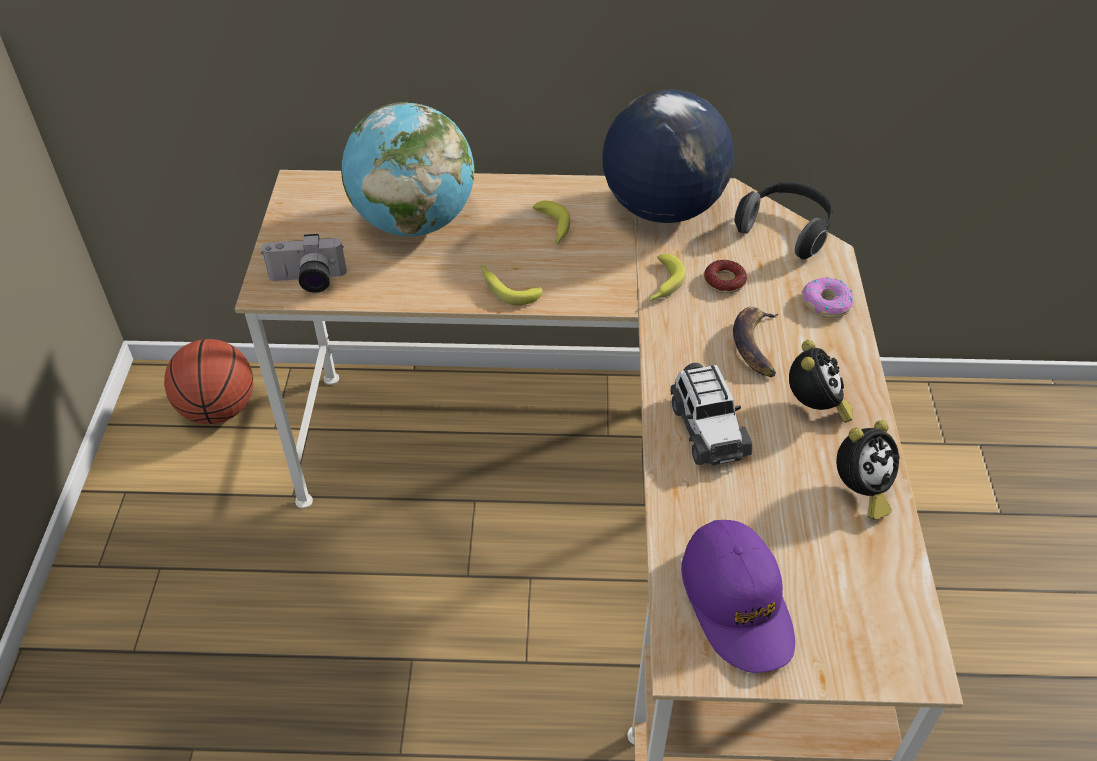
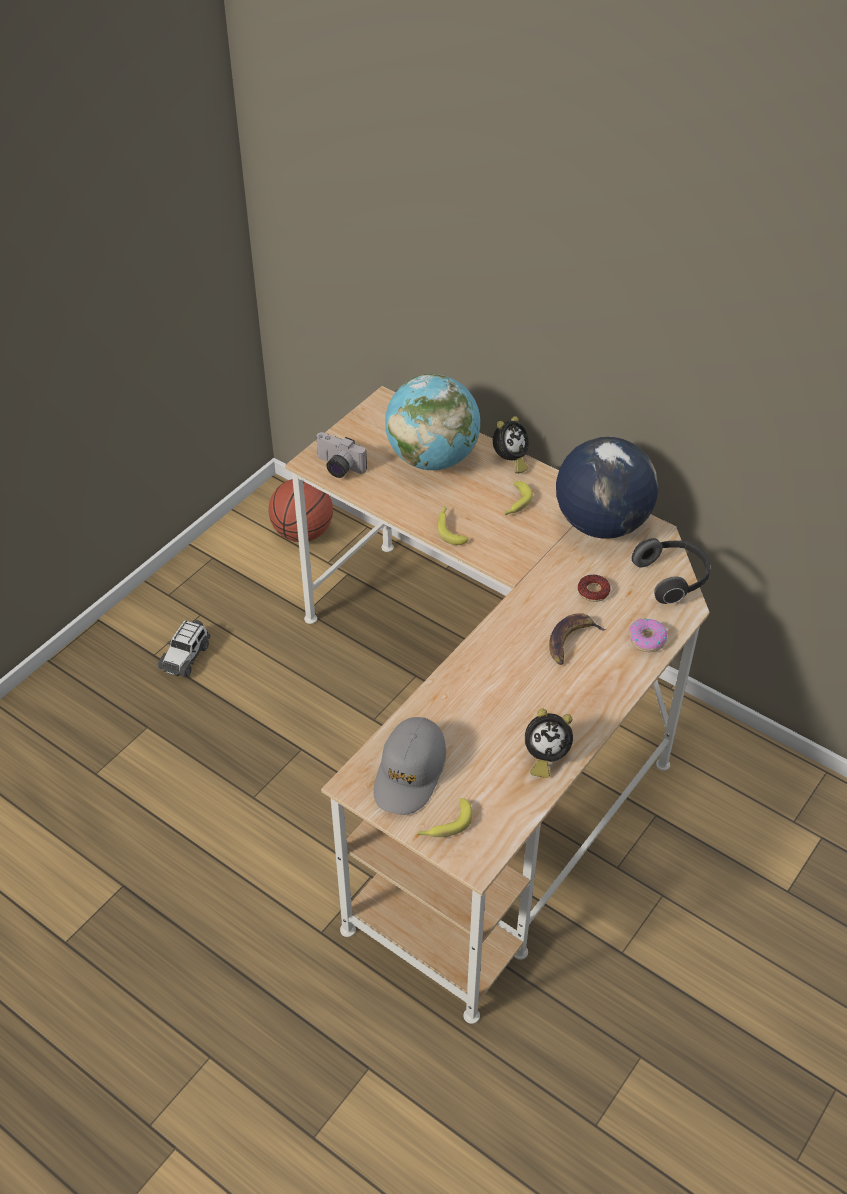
camera: 35 degrees right, 0 degrees up
(662, 285) = (550, 574): banana -> banana (445, 825)
(707, 429) = (488, 673): toy car -> toy car (186, 656)
(737, 603) = (410, 772): purple cap -> grey cap
(814, 408) = (568, 696): alarm clock -> alarm clock (510, 461)

